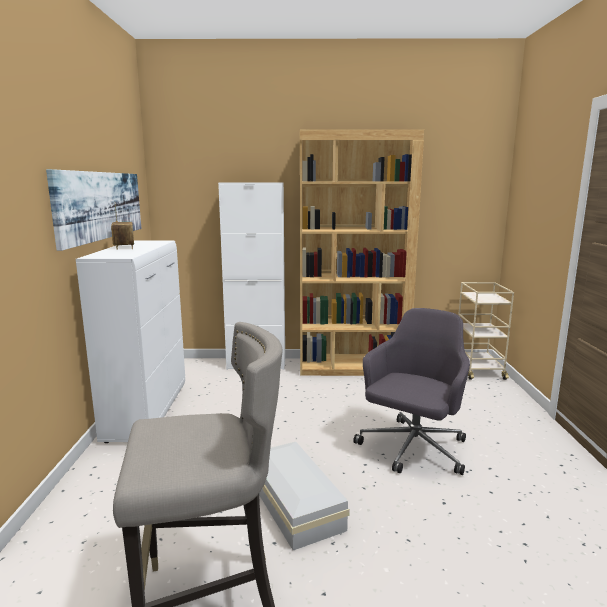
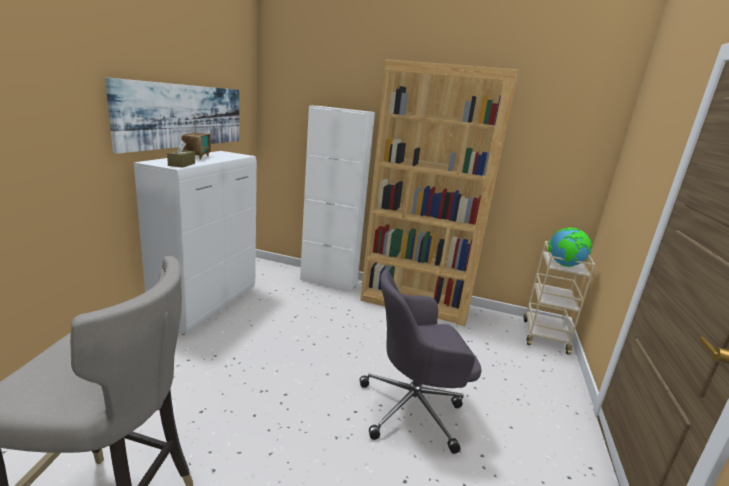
camera: 15 degrees right, 5 degrees up
(126, 254) = (181, 164): none -> brown tissue box
(295, 501) = (262, 432): white storage box -> none
(412, 449) = (414, 408): grey office chair -> grey office chair turned 150 degrees counterclockwise
(487, 299) = (564, 265): none -> globe

